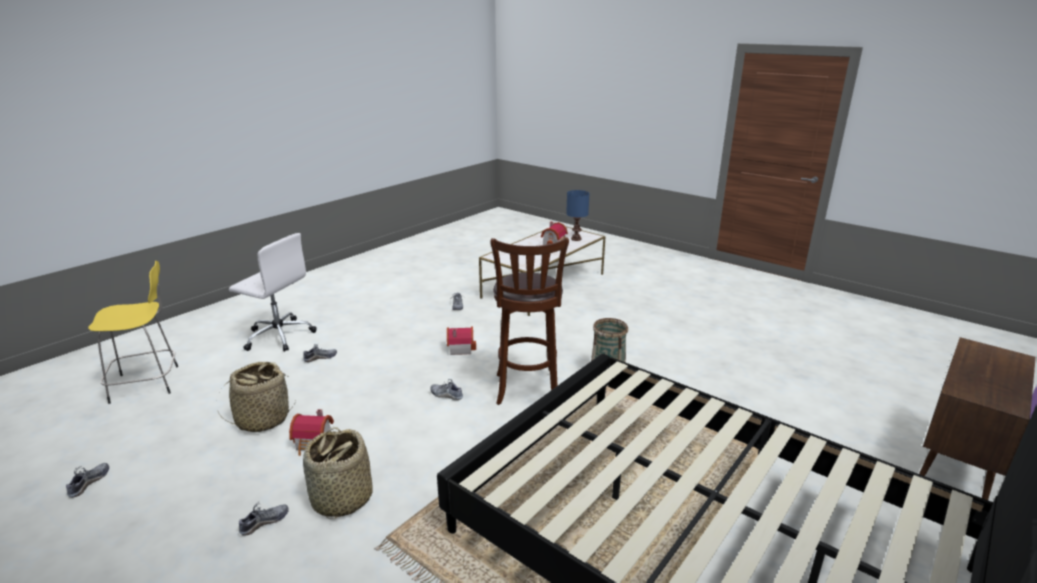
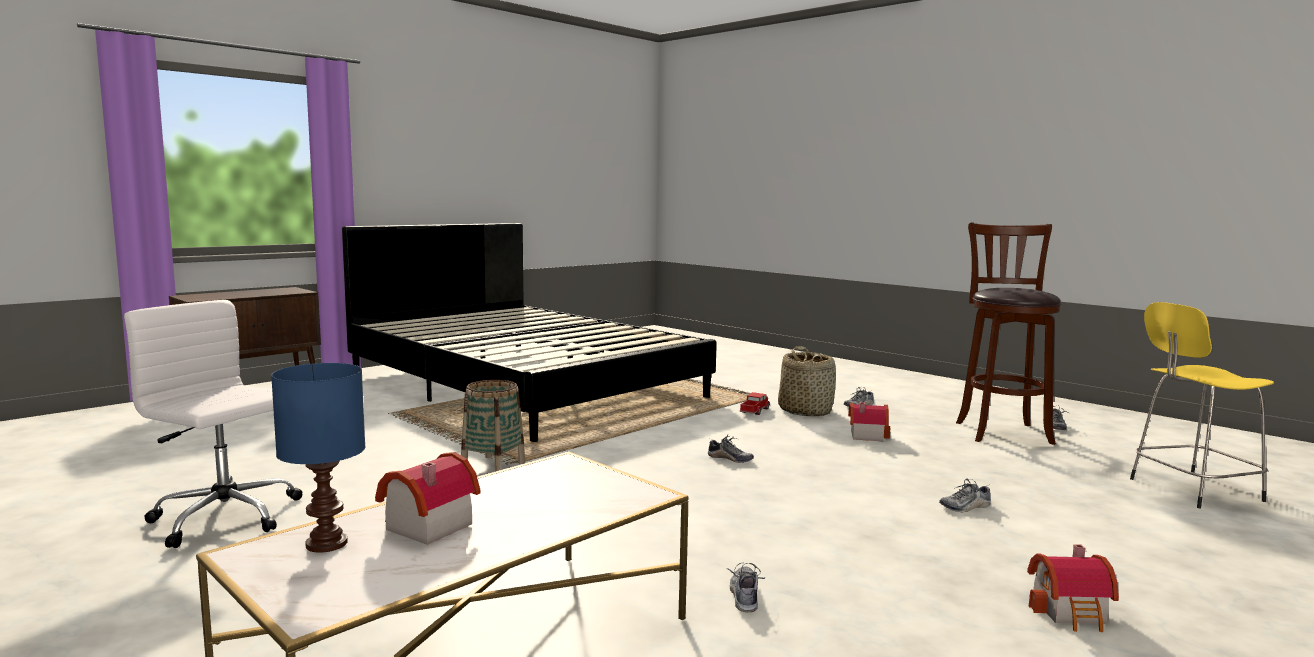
camera: 175 degrees left, 15 degrees down
(262, 419) = (951, 452): basket -> none
(279, 336) = (1109, 547): white office chair -> white office chair (227, 518)
(401, 491) = (754, 411): none -> toy truck
(460, 348) = (721, 507): toy house -> toy house (1072, 612)
(527, 391) = (619, 457): brown stool -> brown stool (1001, 431)

